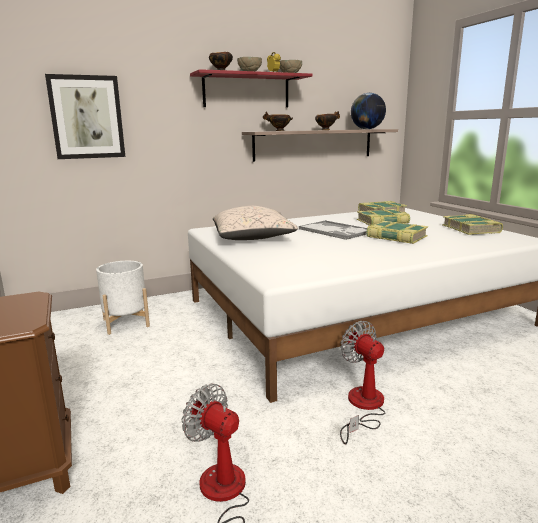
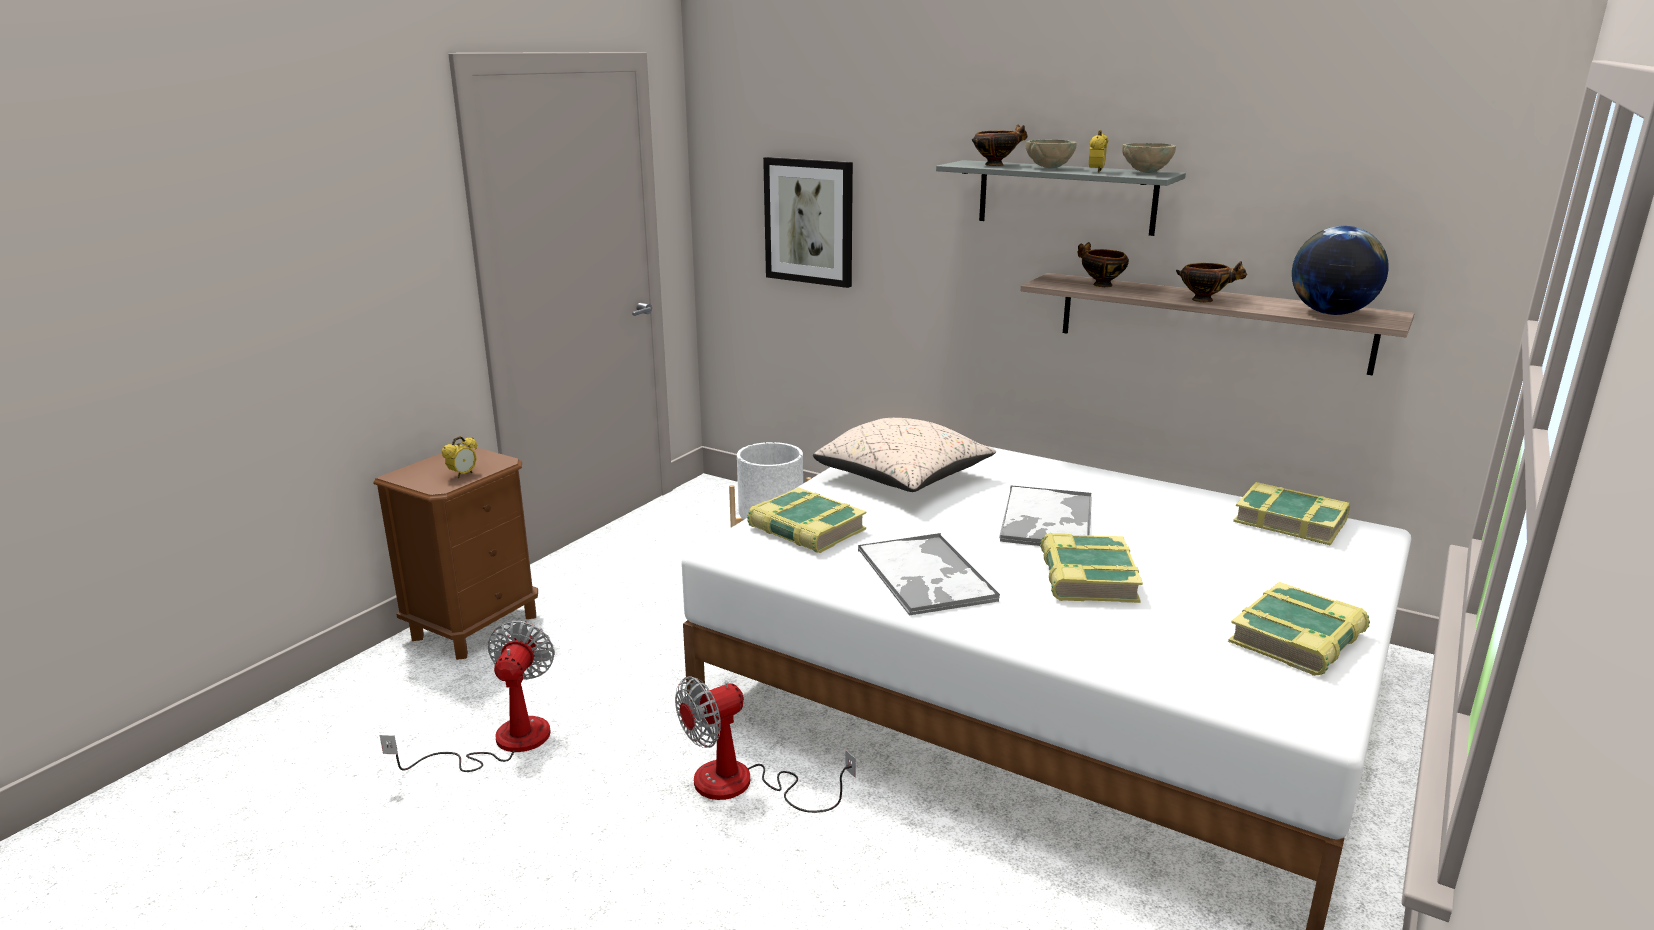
camera: 55 degrees right, 5 degrees up
(22, 312) = (463, 475): none -> alarm clock
(246, 91) = (1066, 197): red shelf -> grey shelf
(363, 407) = (743, 785): fan -> fan turned 150 degrees counterclockwise
(364, 254) = (926, 576): none -> tray
(382, 222) = (1195, 541): book -> book (806, 530)

